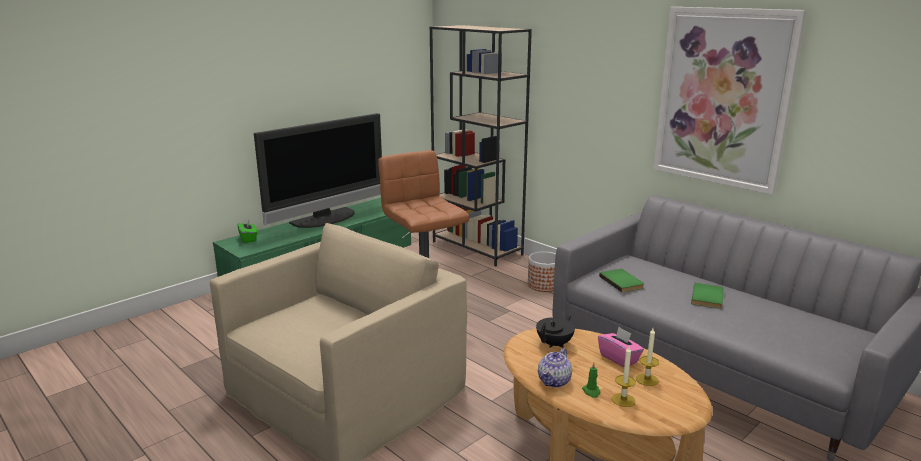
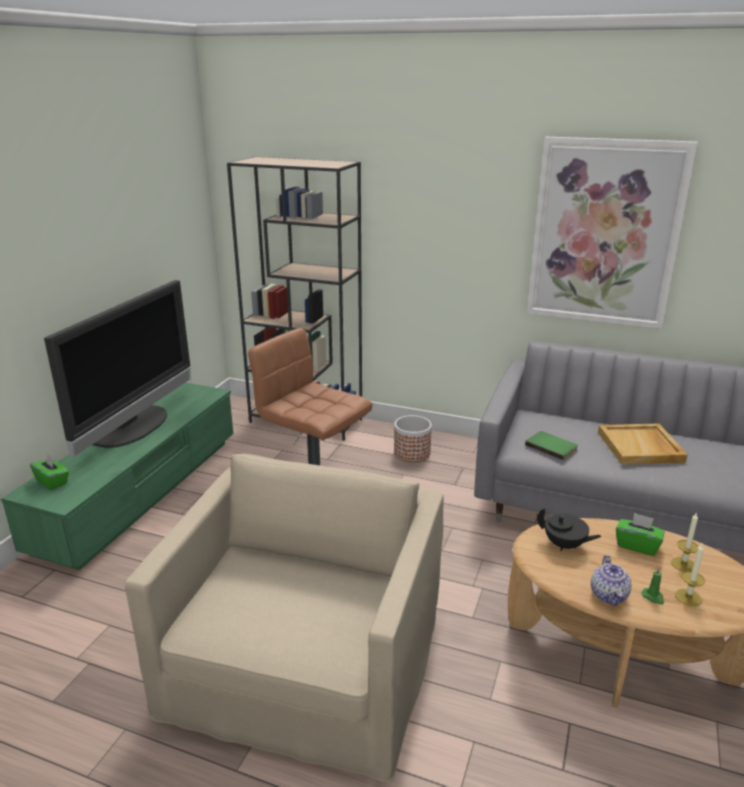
camera: 25 degrees left, 5 degrees up
(555, 344) = (564, 545): black teapot -> black teapot turned 105 degrees clockwise
(619, 358) = (637, 545): pink tissue box -> green tissue box
(709, 298) = (641, 447): green book -> beige tray

